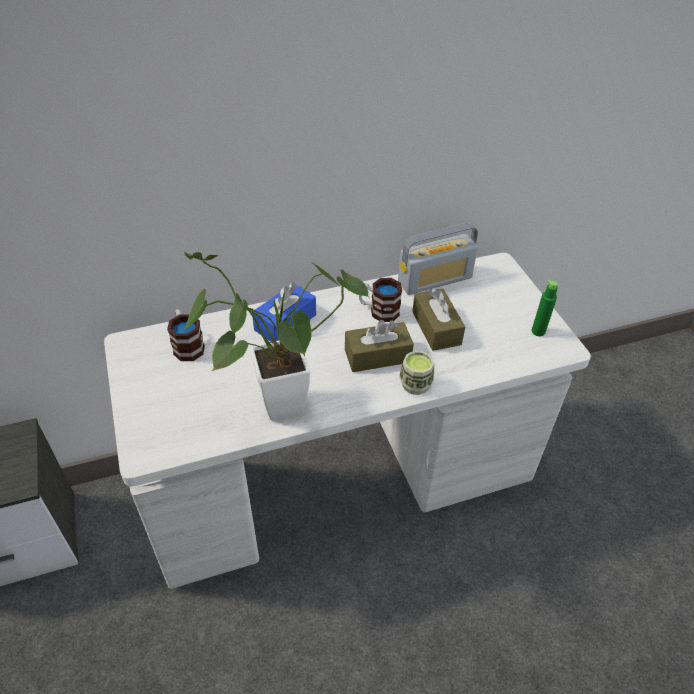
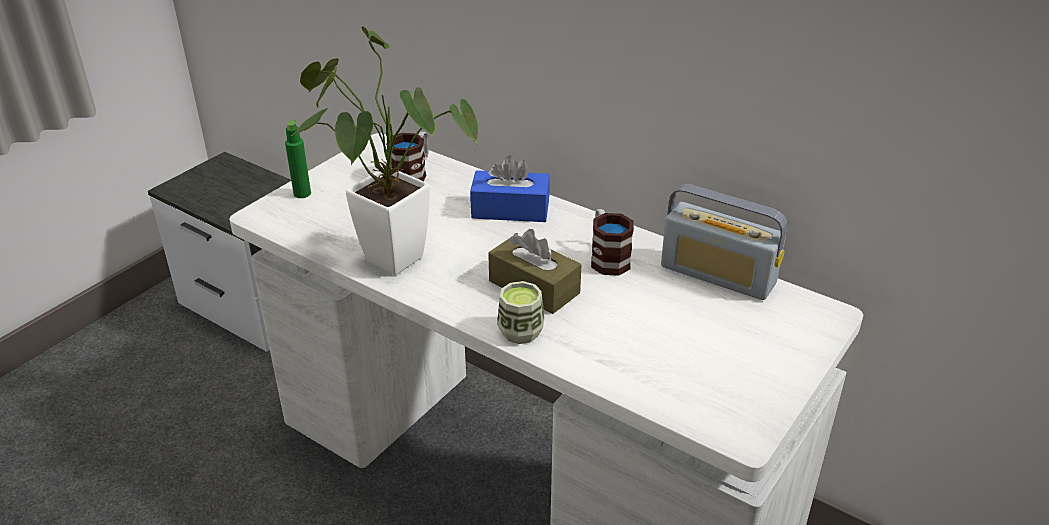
camera: 55 degrees right, 10 degrees down
(436, 328) = (633, 310): brown tissue box -> none
(538, 331) = (741, 397): green bottle -> green bottle (302, 194)

